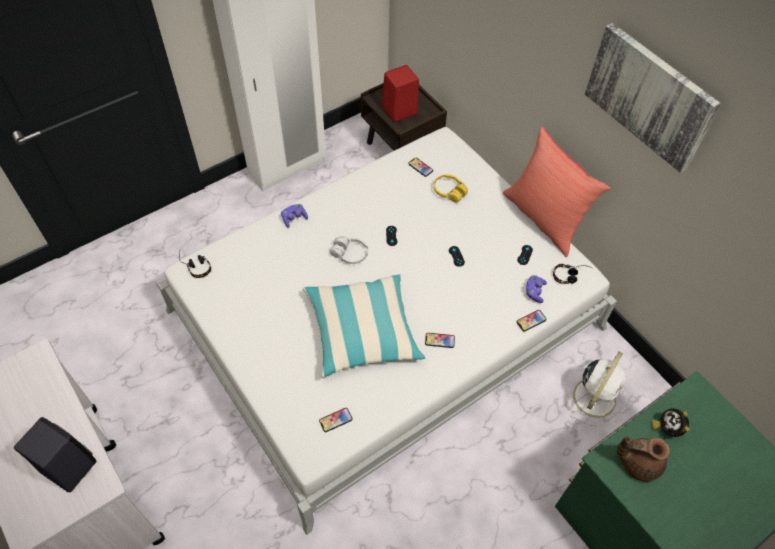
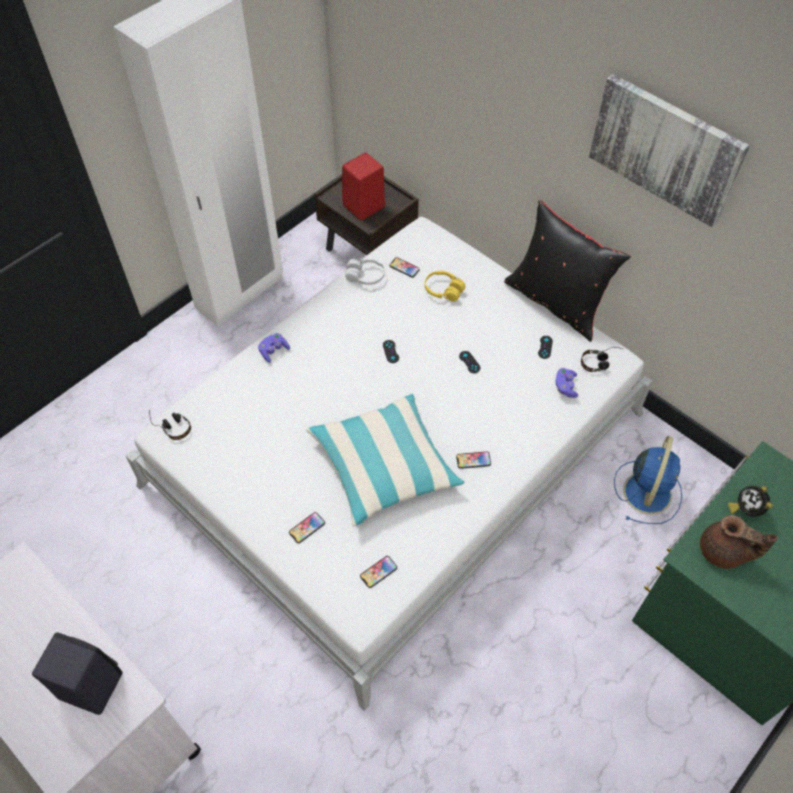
camera: 10 degrees left, 0 degrees up
(349, 254) = (348, 381): white headphones -> white headphones (365, 276)
(531, 321) = (569, 419): phone -> phone (307, 528)
(544, 218) = (556, 302): red pillow -> black pillow
(595, 396) = (647, 491): white fan -> blue fan
(638, 462) = (723, 552): brown teapot -> brown teapot turned 150 degrees counterclockwise

